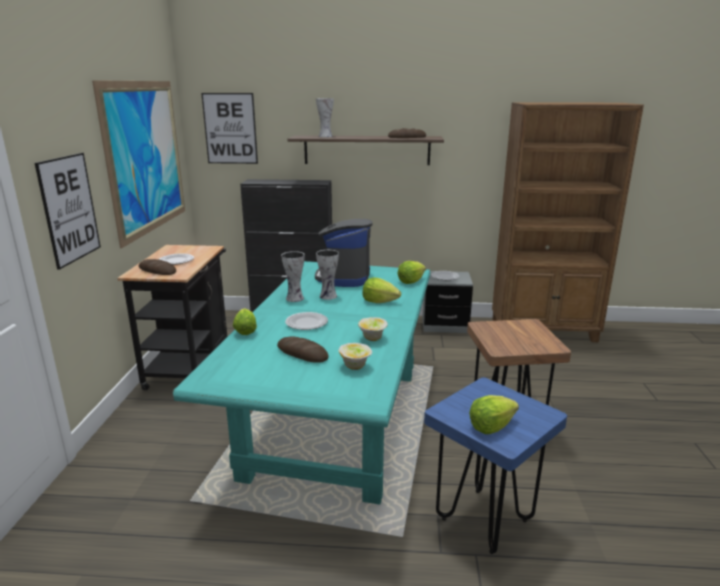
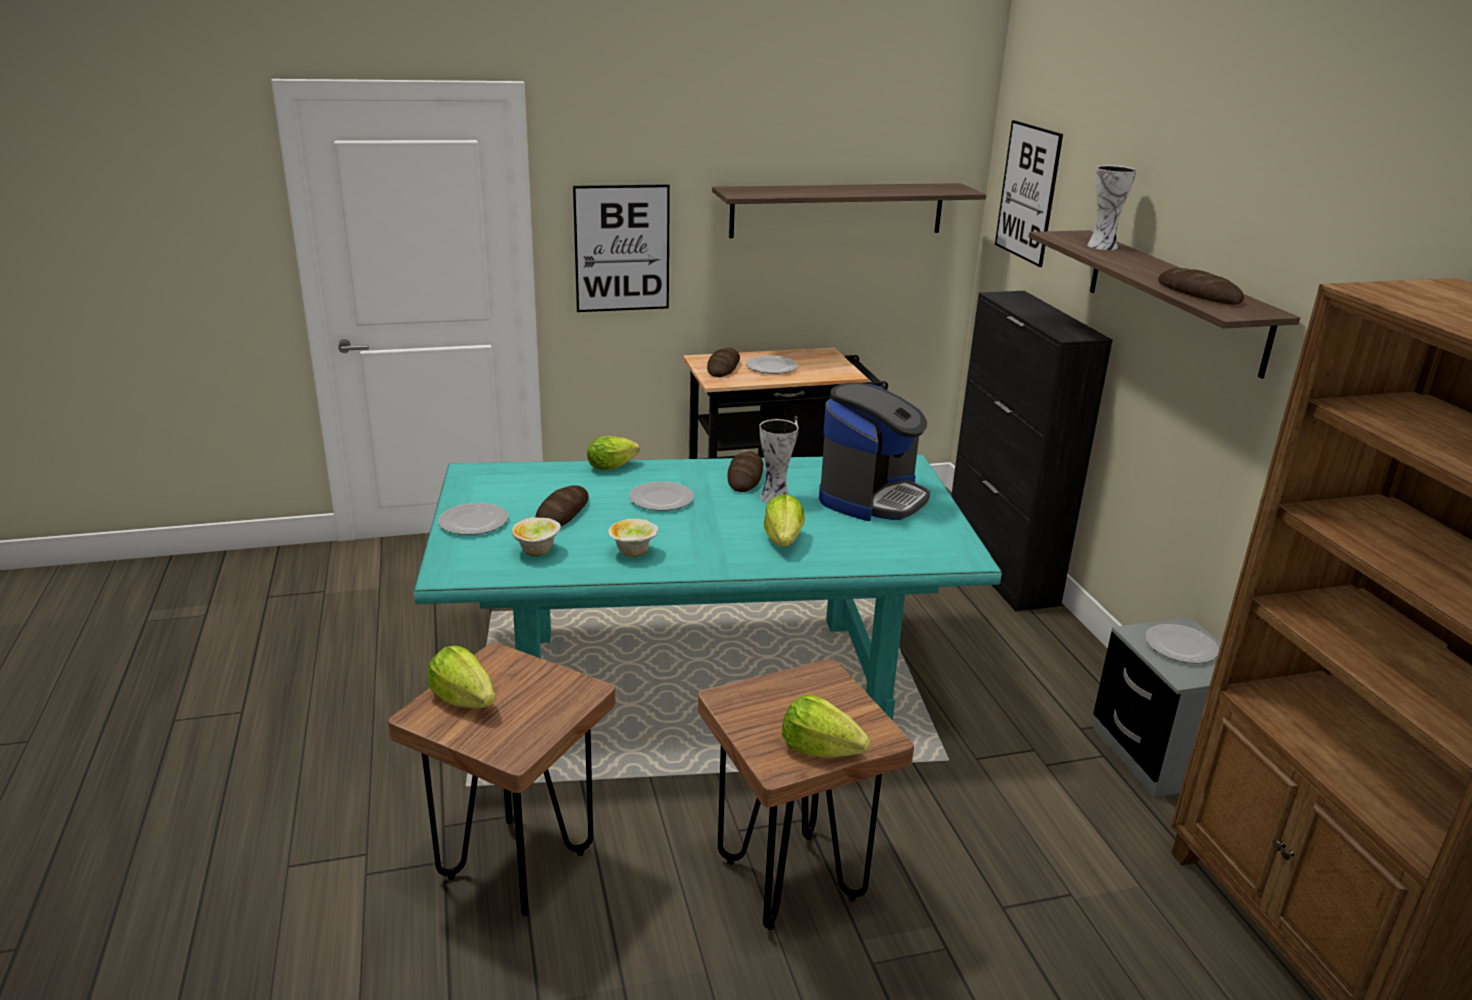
camera: 70 degrees right, 5 degrees up
(146, 157) = (838, 210): picture -> shelf
(294, 386) = (474, 522): none -> plate
(295, 299) = (745, 476): vase -> bread
(344, 277) = (872, 497): coffee machine -> coffee machine turned 135 degrees clockwise
(411, 281) = (908, 558): lettuce -> lettuce (820, 749)
(484, 520) = (516, 865): blue stool -> brown stool

